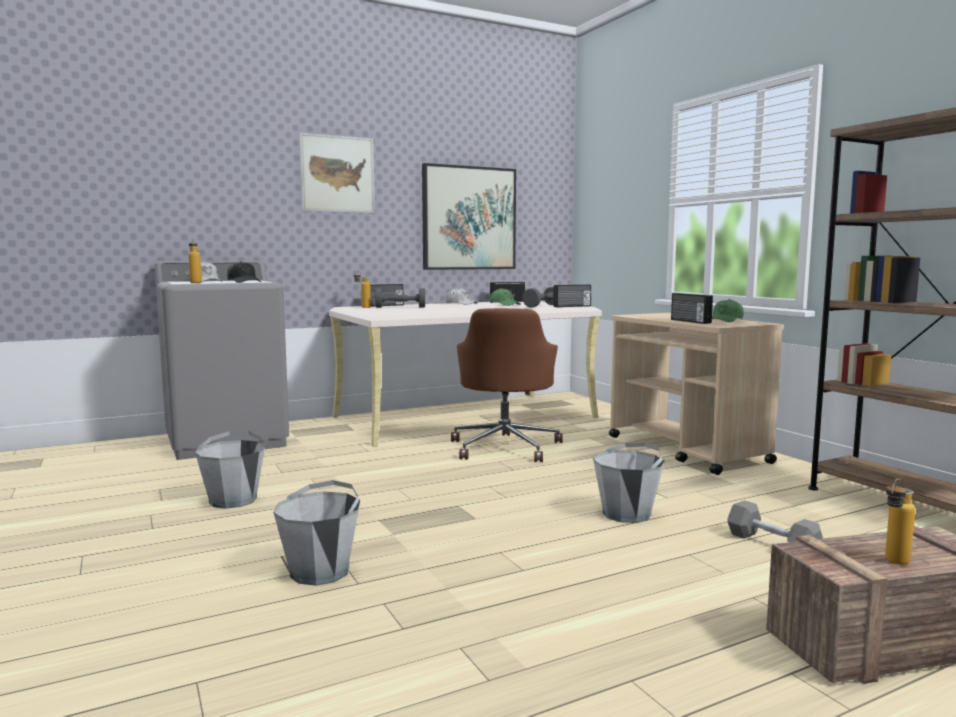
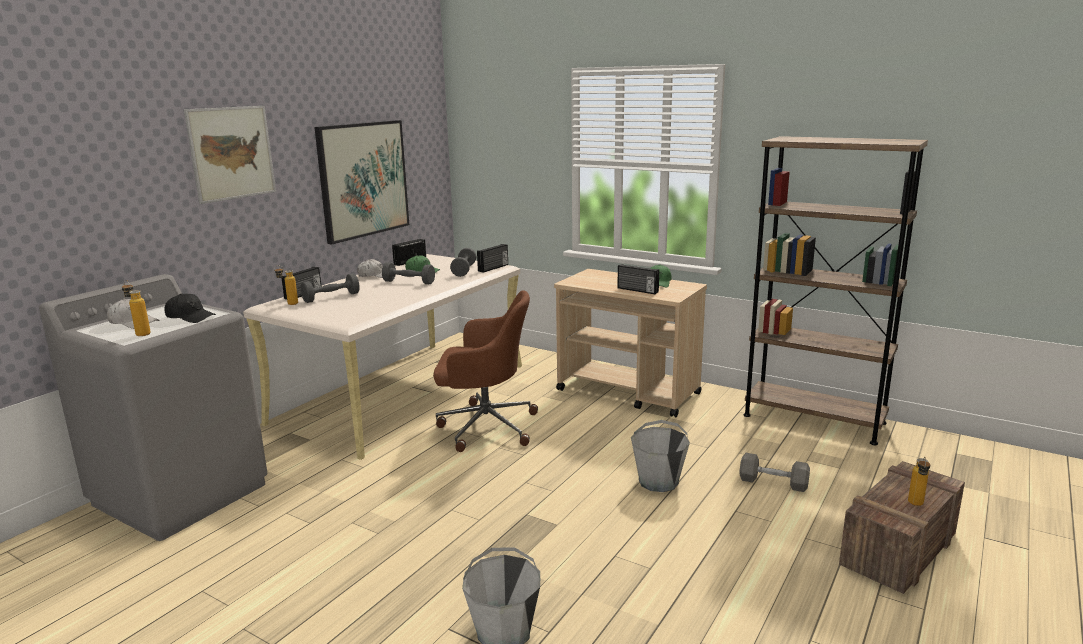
camera: 30 degrees left, 10 degrees up
(233, 500) = (309, 578): grey bucket -> none
(479, 306) = (409, 282): none -> grey dumbbell
(505, 447) = (485, 426): brown office chair -> brown office chair turned 60 degrees counterclockwise

